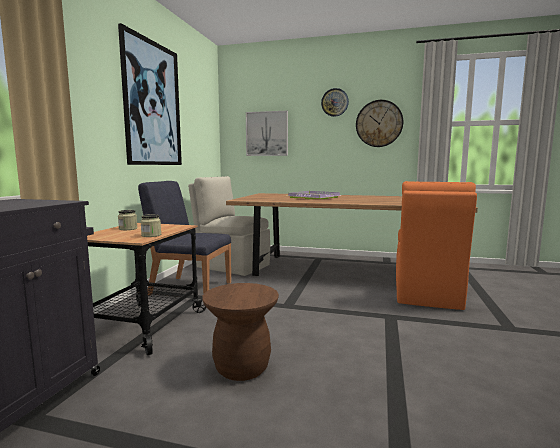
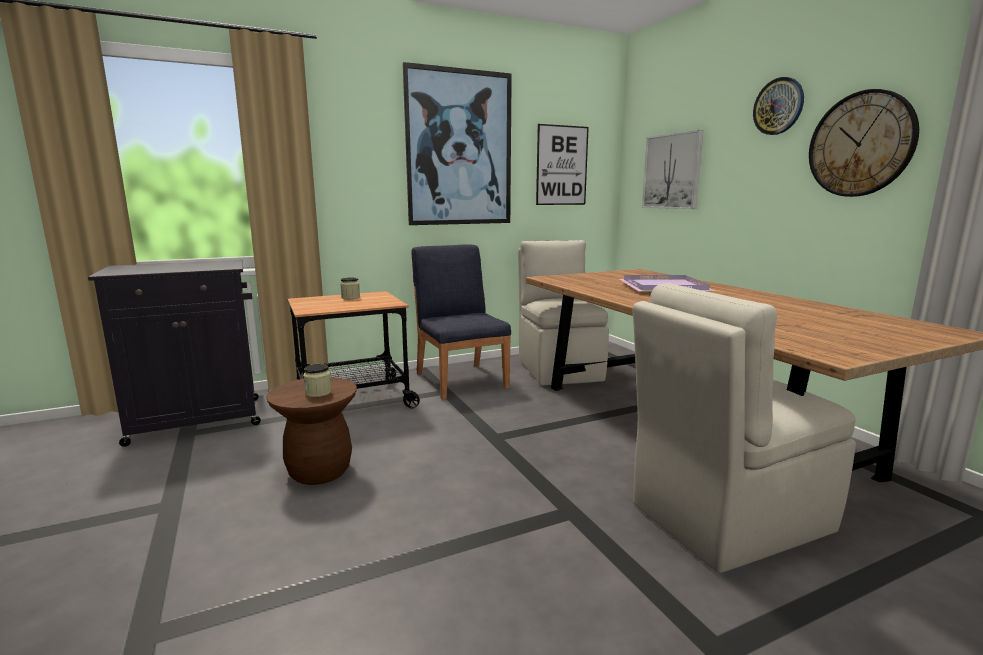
camera: 50 degrees right, 5 degrees up
(151, 235) = (331, 308): jar -> jar (318, 393)
(199, 125) = (561, 165): none -> picture
(426, 294) = (725, 518): orange chair -> beige chair

